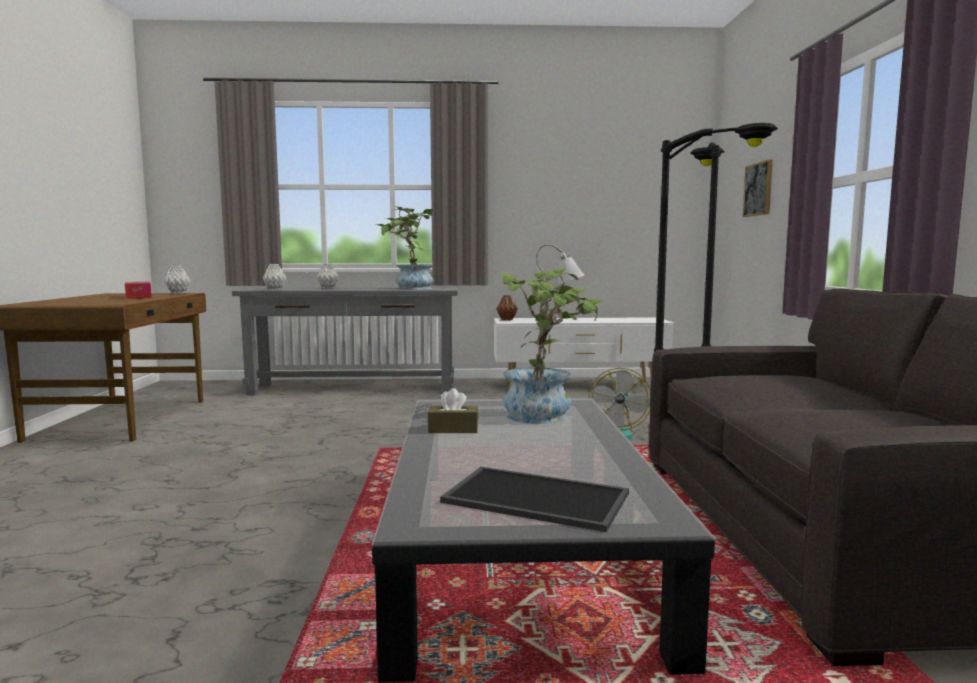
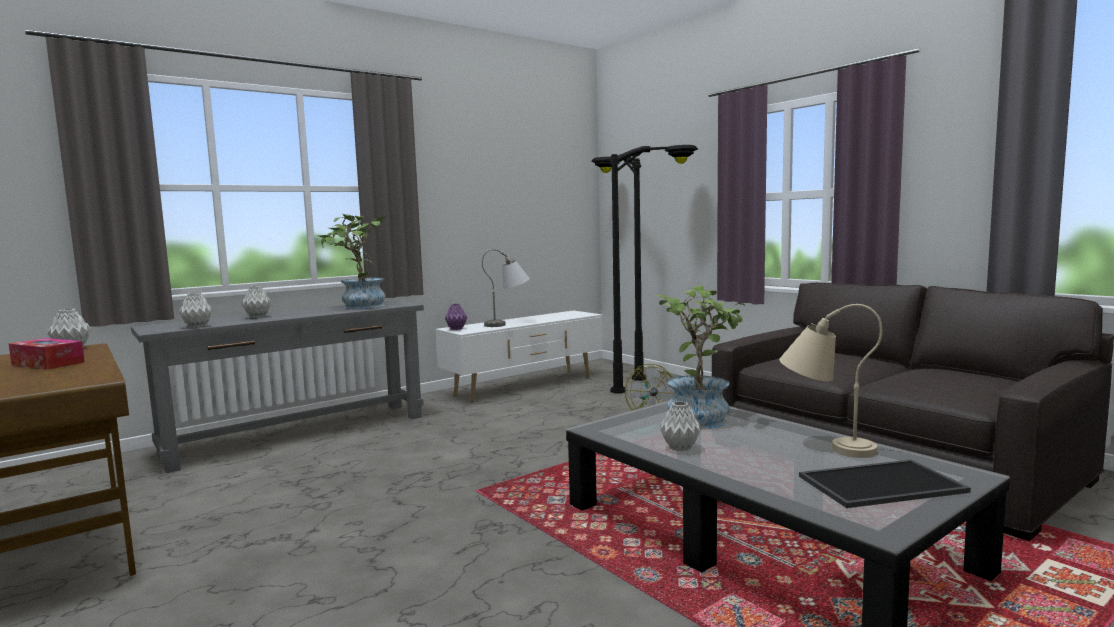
camera: 35 degrees left, 0 degrees up
(453, 429) = (679, 448): brown tissue box -> grey vase
(506, 319) = (456, 329): brown vase -> purple vase
(587, 458) = (823, 445): none -> beige table lamp
(758, 189) = (663, 196): picture -> none

